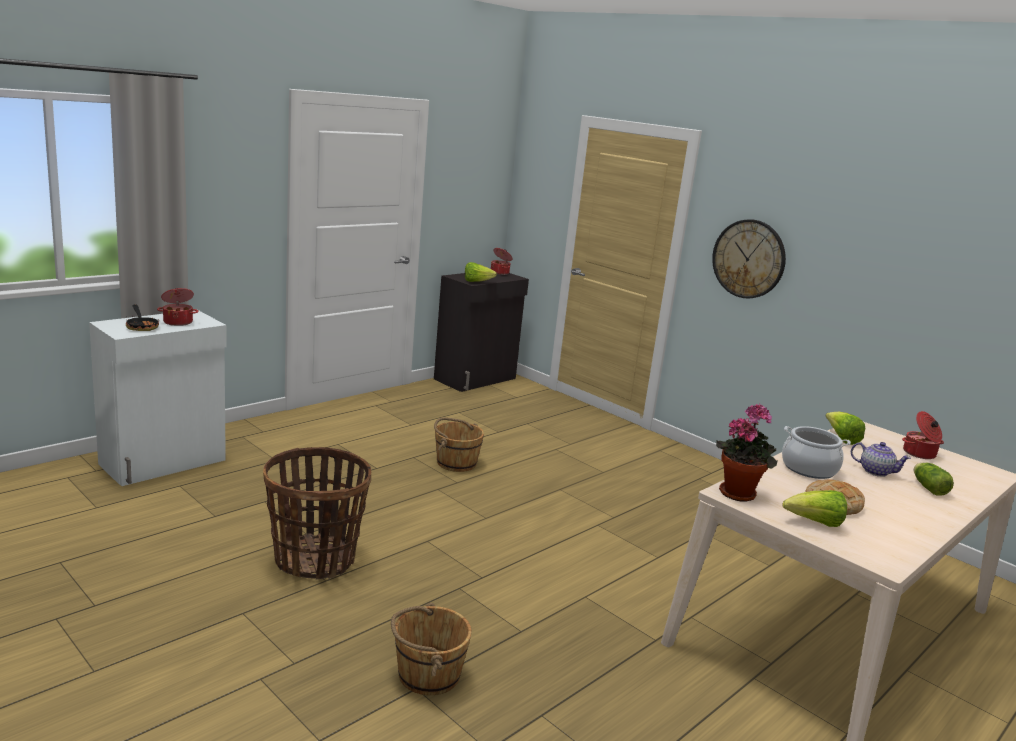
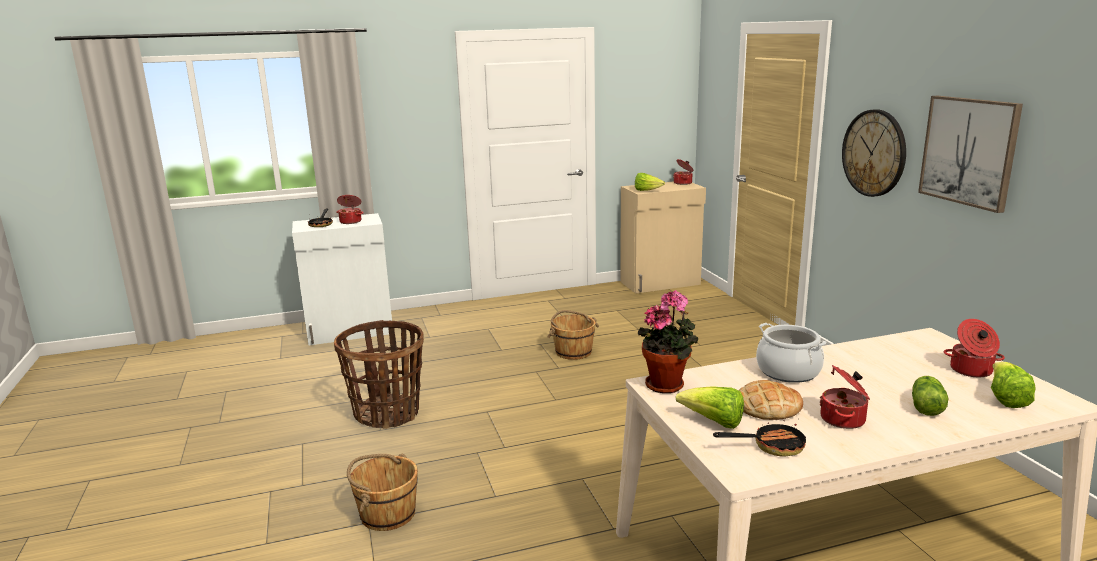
camera: 30 degrees right, 0 degrees up
(476, 379) = (661, 283): black cabinet -> beige cabinet
(841, 439) = (878, 346): lettuce -> lettuce (1005, 399)
(853, 265) = (969, 151): none -> picture
(875, 471) = (874, 382): teapot -> none
(876, 538) = (771, 446): none -> frying pan
(893, 507) = (844, 419): none -> cooking pot

